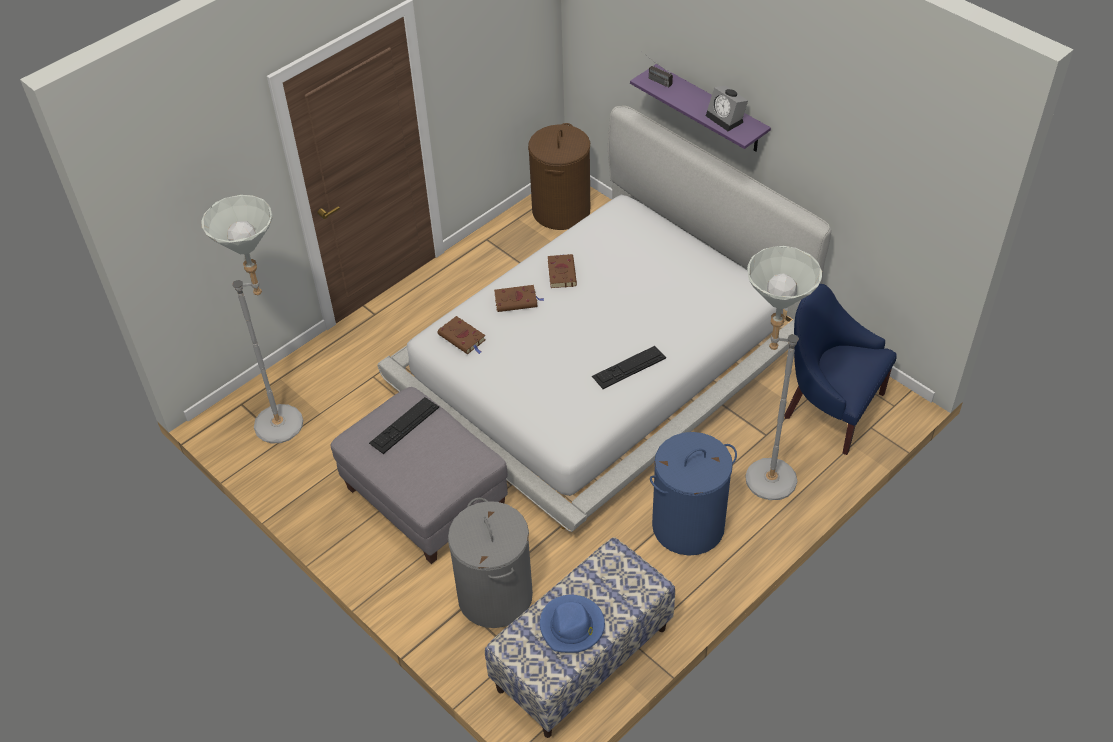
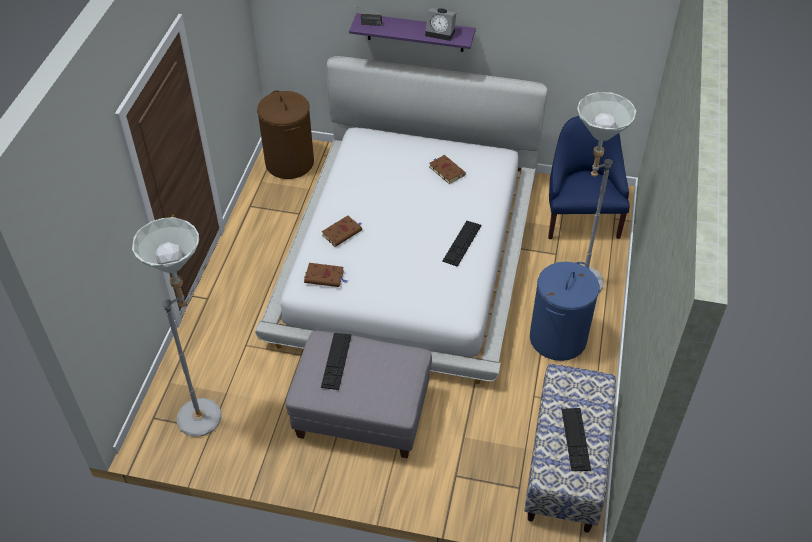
camera: 35 degrees left, 0 degrees up
(495, 596) = (471, 455): grey laundry basket -> none
(561, 272) = (357, 198): brown book -> brown book (446, 170)
(572, 626) = (575, 439): blue hat -> keyboard
(830, 408) = (580, 217): blue armchair -> blue armchair turned 90 degrees clockwise

